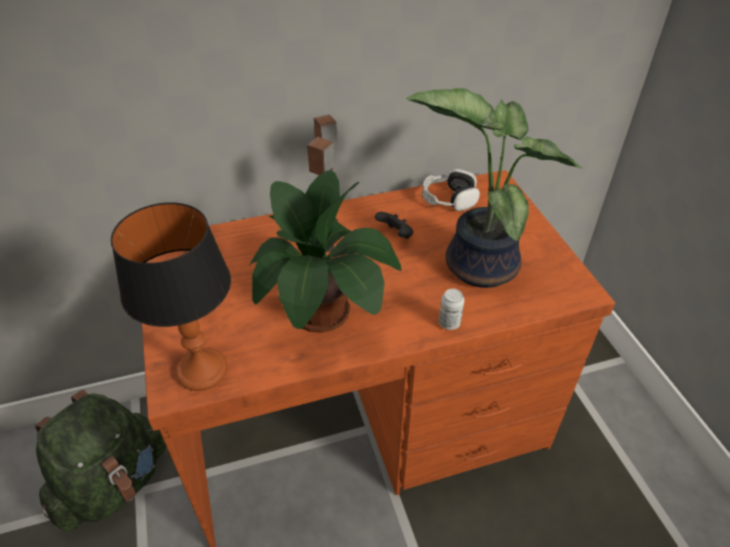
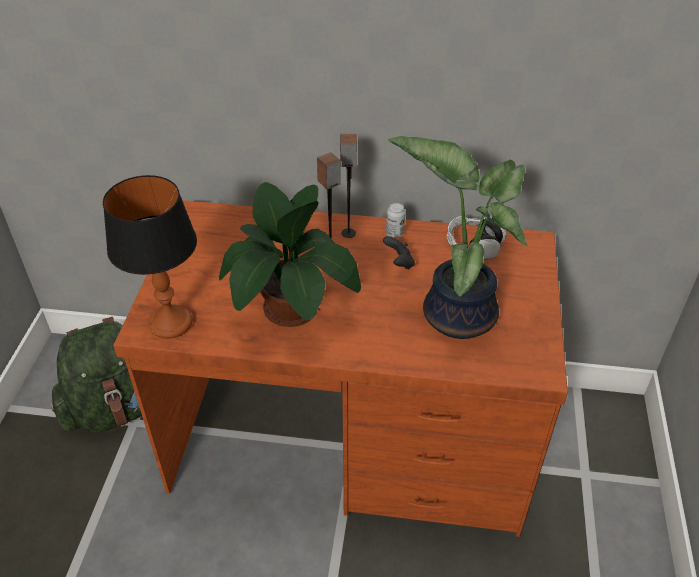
camera: 25 degrees right, 0 degrees up
(449, 323) = (393, 356): can -> can (394, 234)

